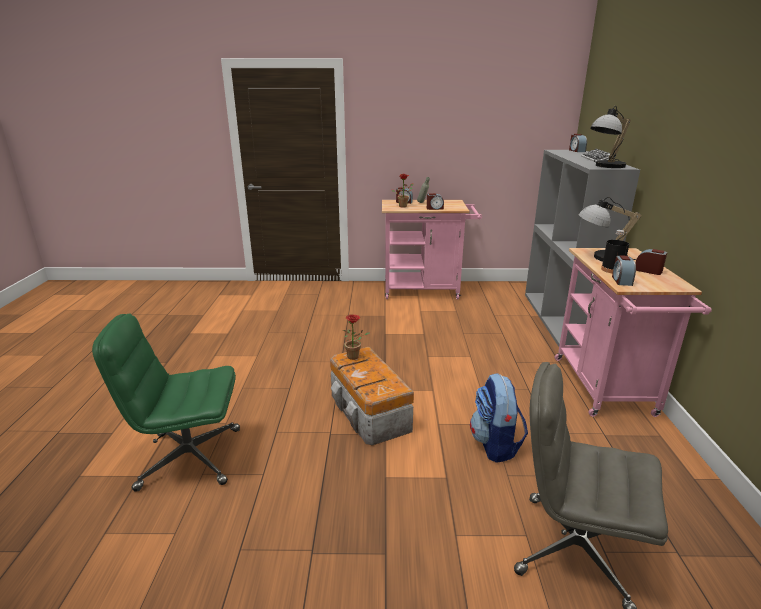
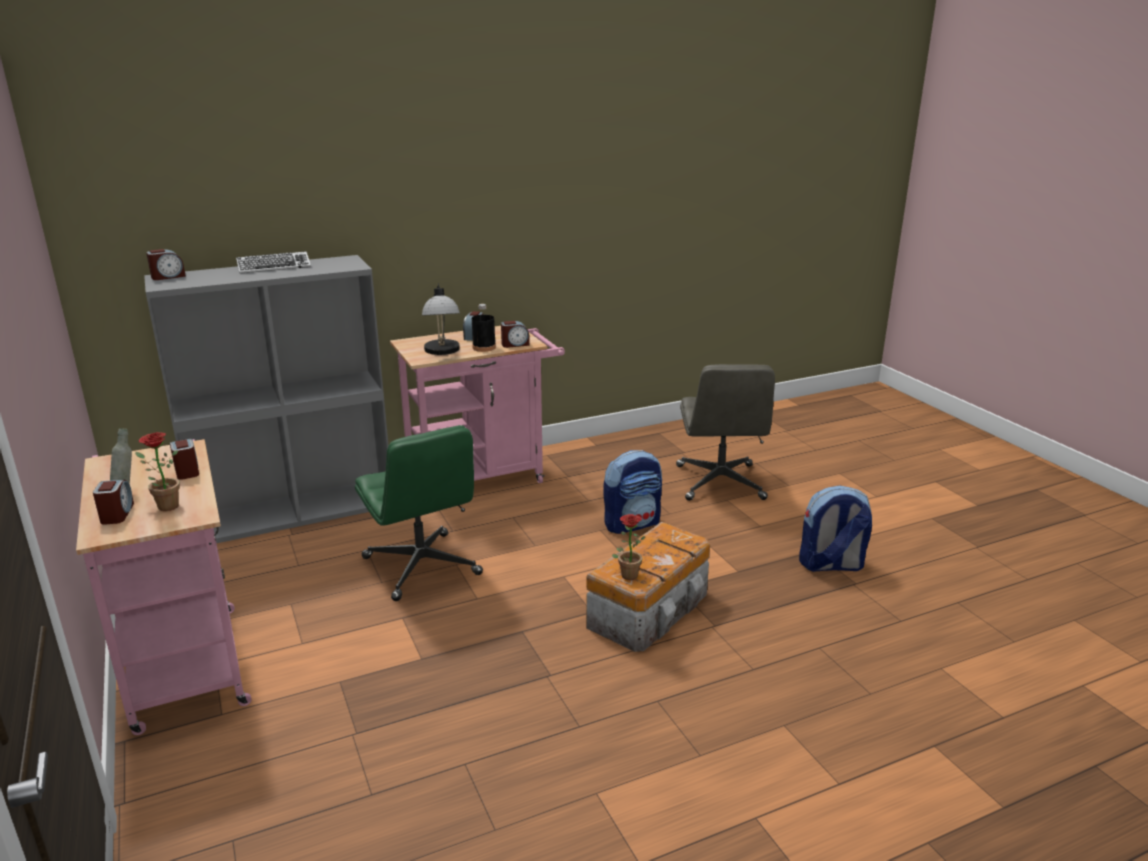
camera: 115 degrees left, 0 degrees up
(189, 458) = (867, 719): green office chair -> green office chair (422, 567)
(352, 552) = (830, 565): none -> backpack
(605, 166) = (345, 264): table lamp -> none

